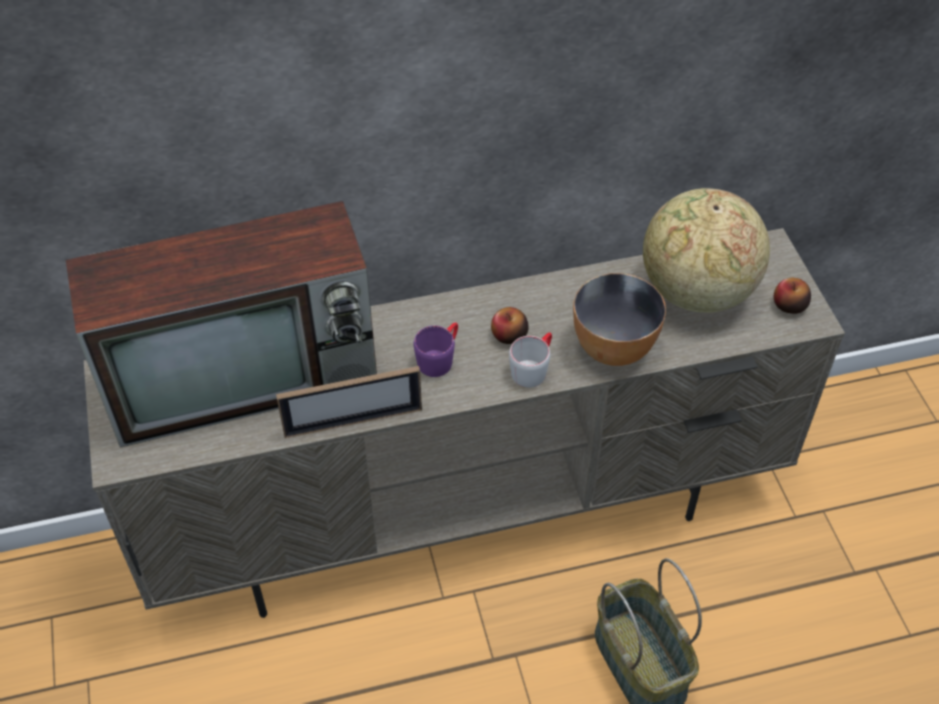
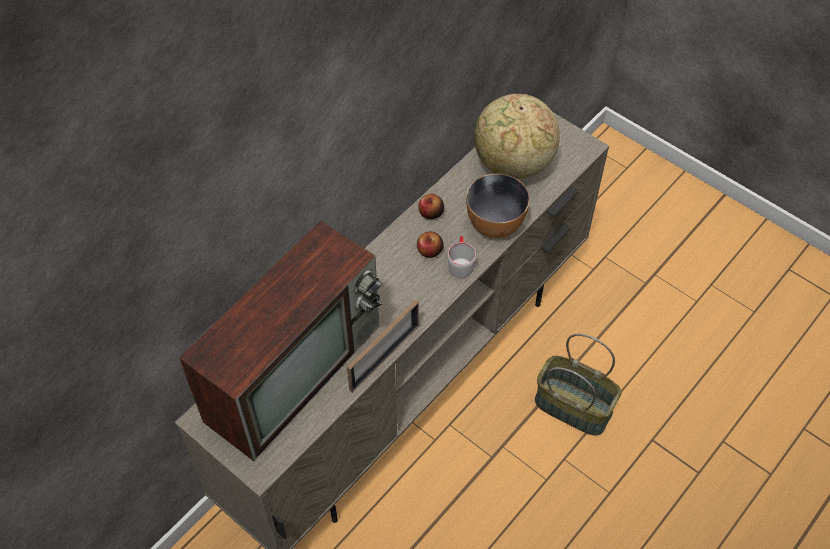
camera: 35 degrees left, 5 degrees up
(439, 358) = (401, 288): purple mug -> none
(789, 305) = (568, 145): apple -> apple (431, 213)

